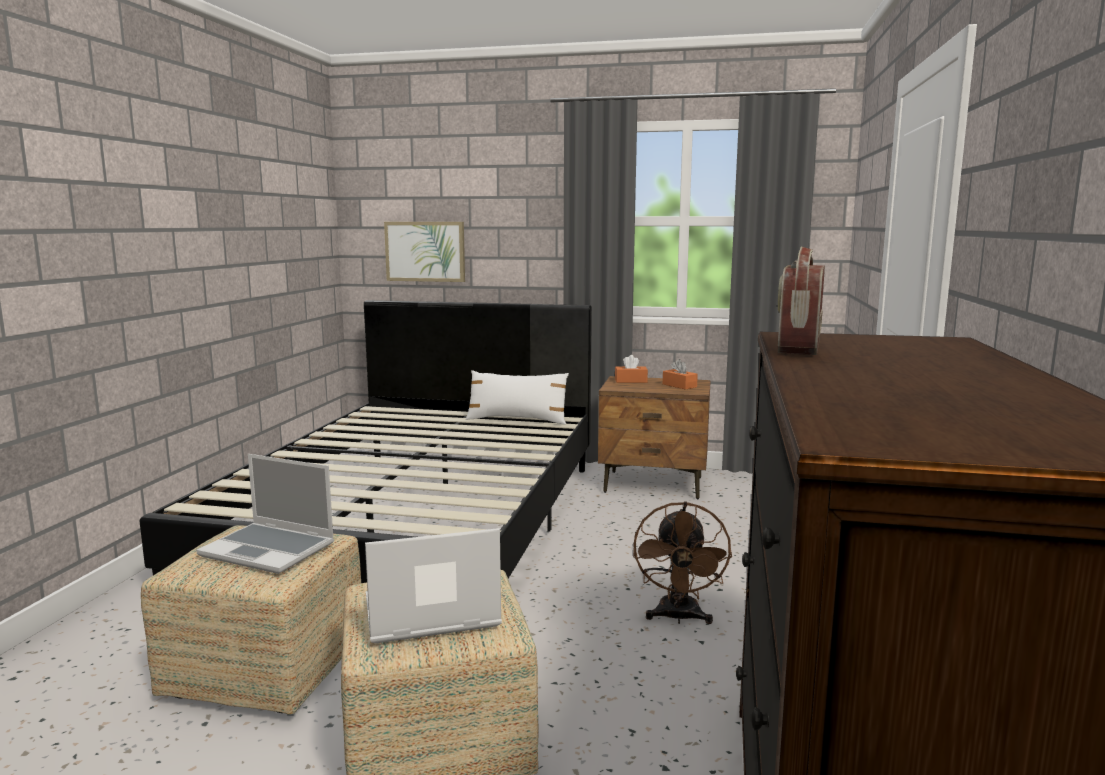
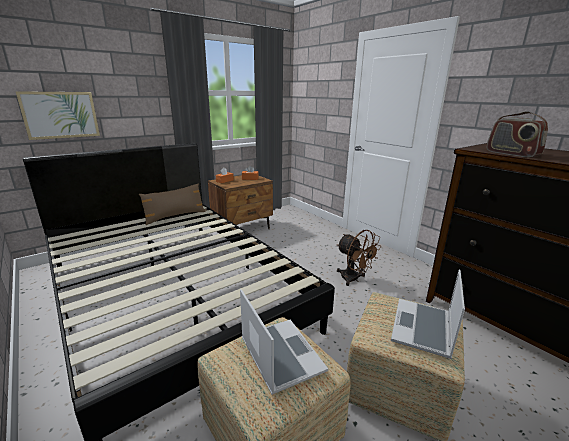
camera: 50 degrees left, 10 degrees up
(270, 549) = (280, 354): laptop -> laptop turned 90 degrees counterclockwise
(517, 420) = (175, 216): white pillow -> brown pillow

